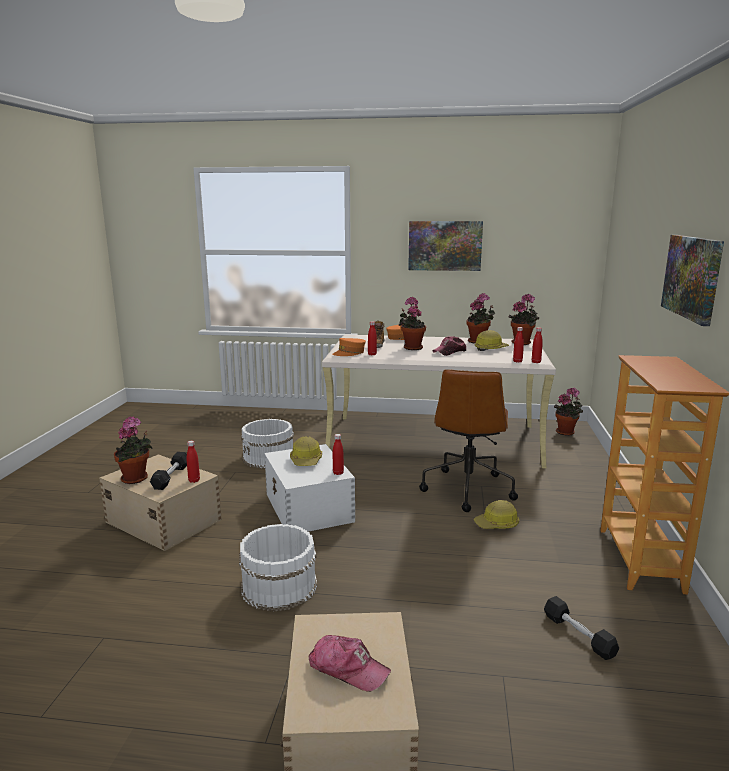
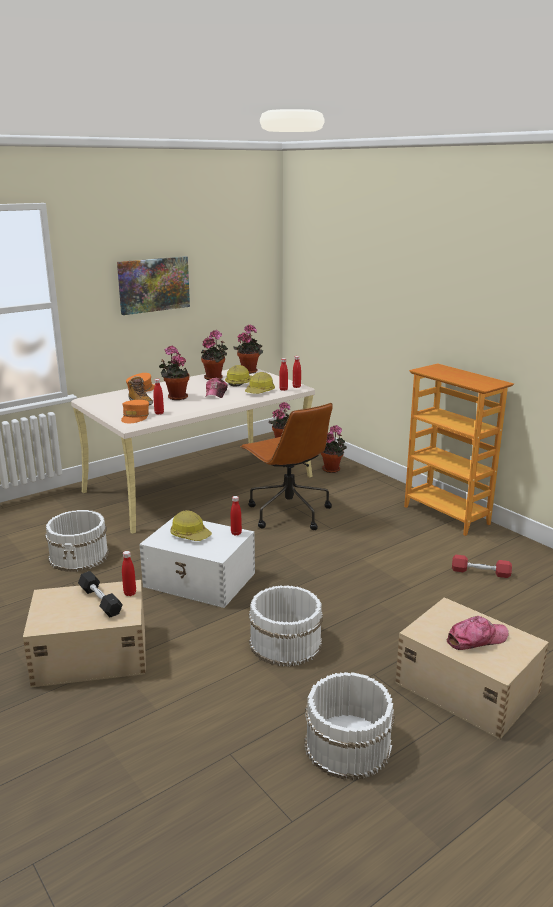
camera: 45 degrees left, 5 degrees up
(136, 479) = (69, 619): potted plant -> potted plant (332, 469)
(171, 694) = (347, 744): none -> white bucket
(497, 524) = (346, 529): hard hat -> hard hat (260, 391)
(578, 635) = (480, 572): black dumbbell -> red dumbbell
(692, 277) = (442, 303): picture -> none

